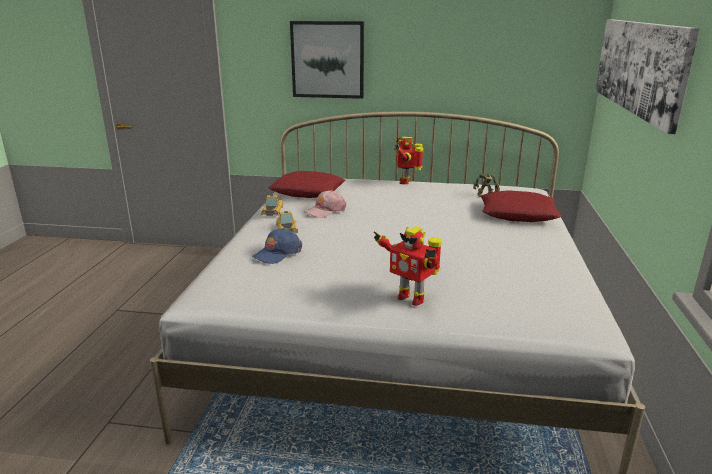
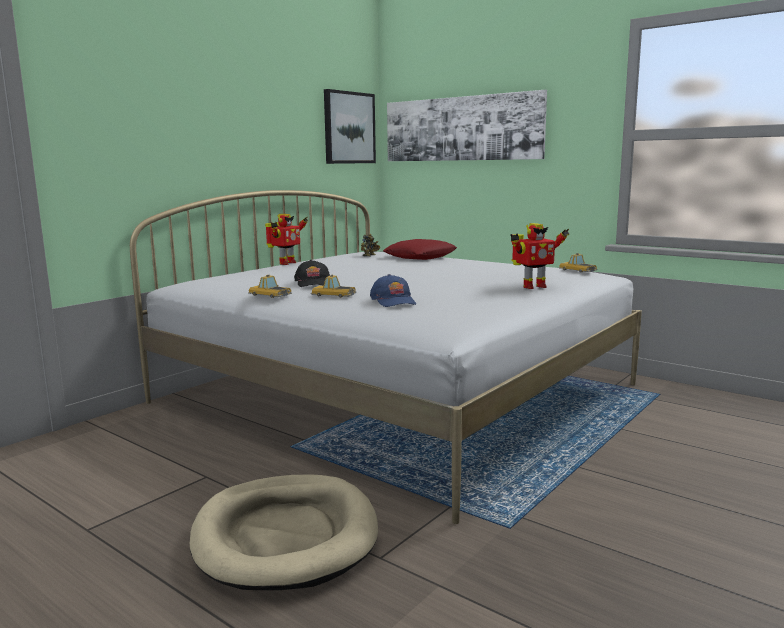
camera: 60 degrees left, 10 degrees down
(126, 374) = (286, 536): none -> beige dog bed
(308, 191) = (240, 282): red pillow -> none
(325, 210) = (313, 283): pink cap -> black cap
(328, 60) = (176, 134): picture -> picture (349, 128)
(405, 181) = (286, 263): toy robot -> toy robot turned 90 degrees counterclockwise
(562, 305) = (577, 270): none -> toy car

